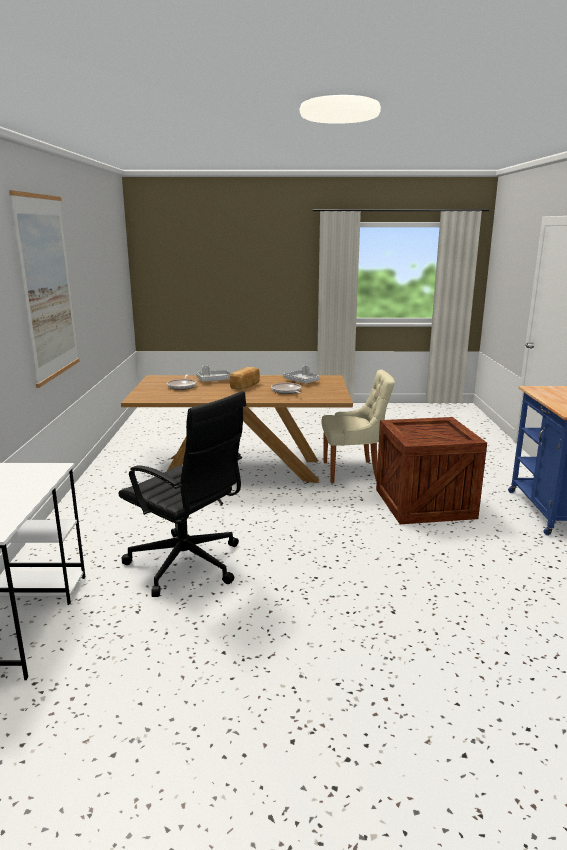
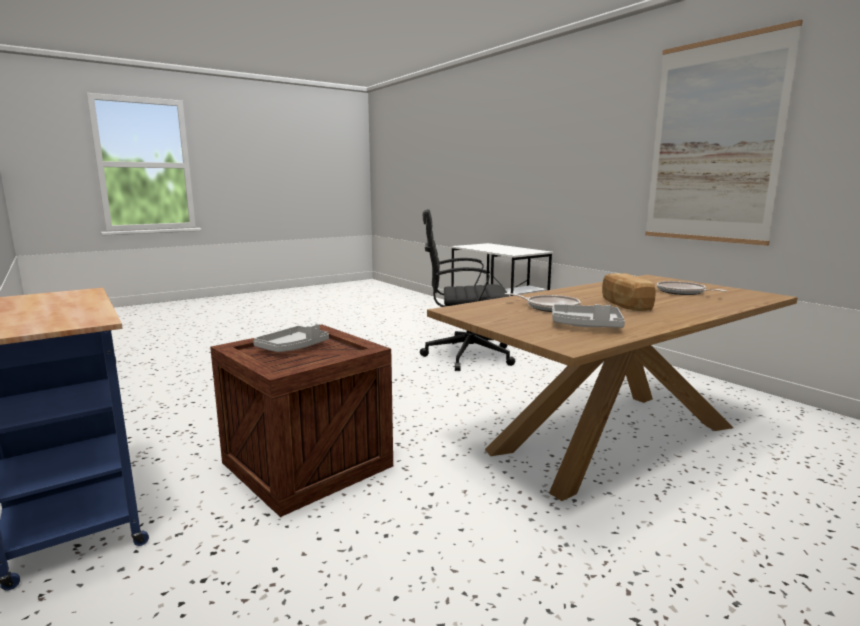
camera: 145 degrees right, 5 degrees down
(214, 380) = (694, 304): grey tray -> grey tray (293, 348)
(353, 471) = (464, 492): beige chair -> none

